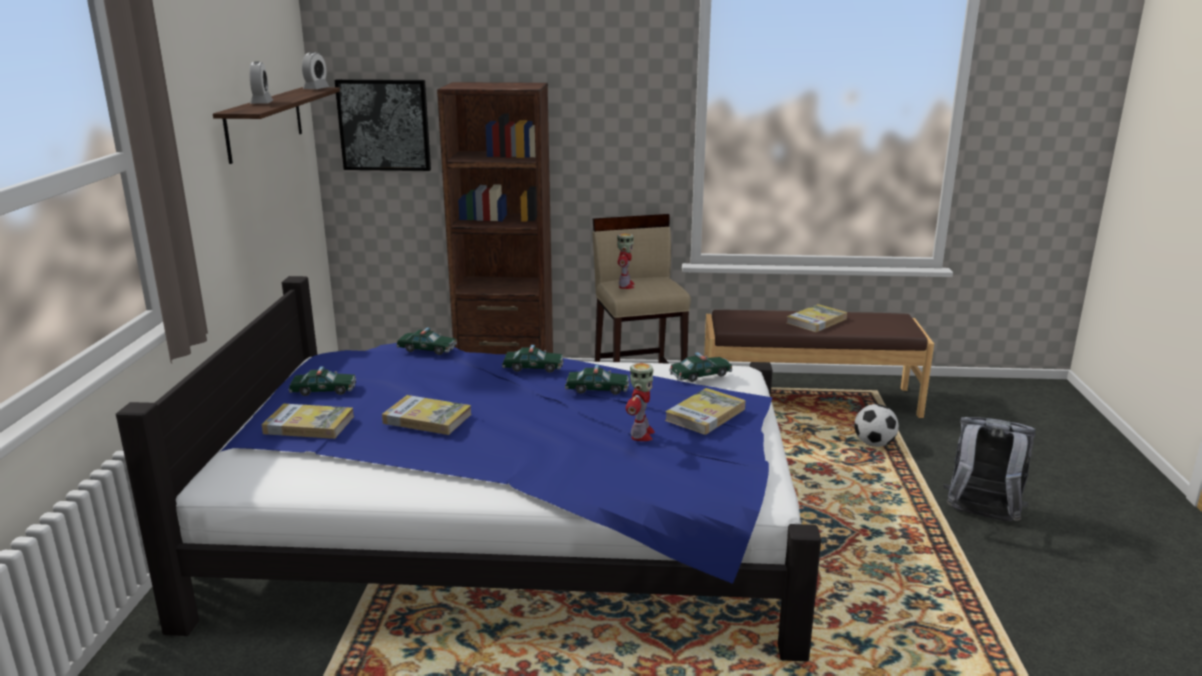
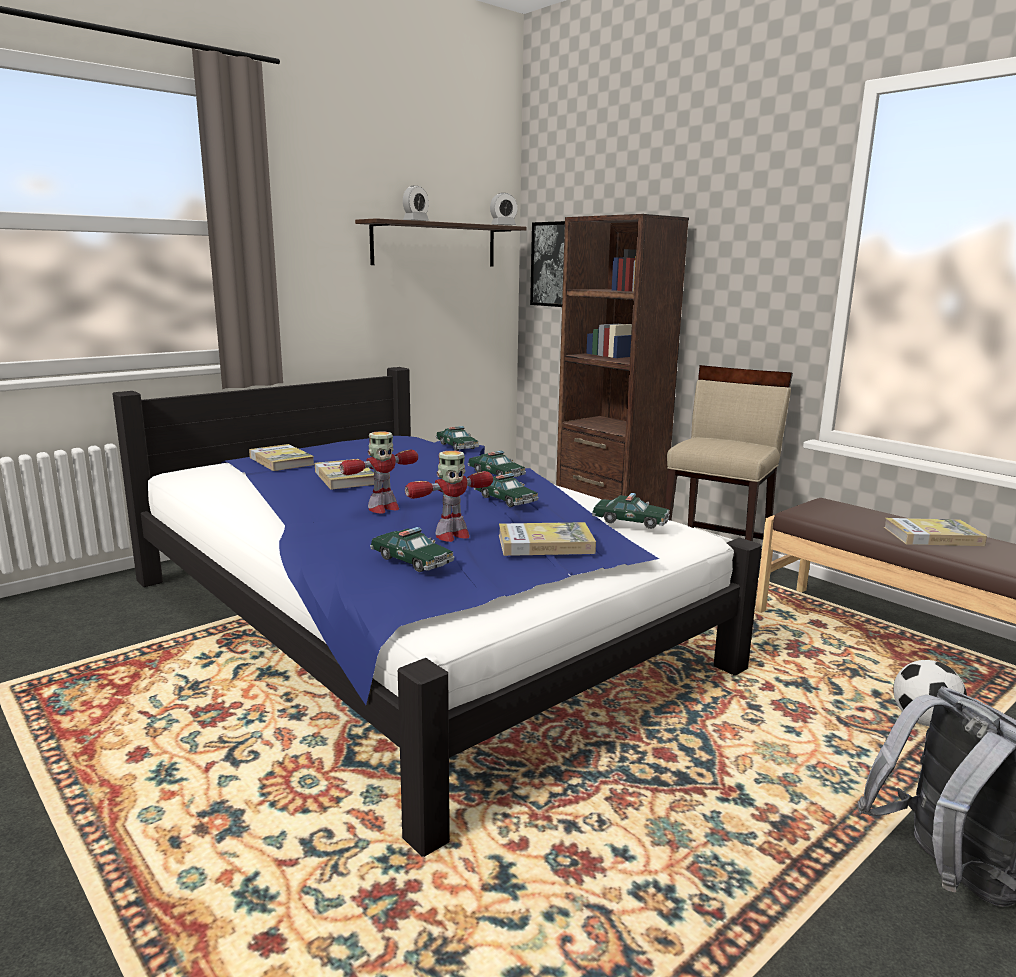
camera: 45 degrees right, 5 degrees down
(323, 390) = (340, 449): toy car -> toy car (411, 560)
(625, 286) = (703, 441): toy robot -> toy robot (383, 508)

